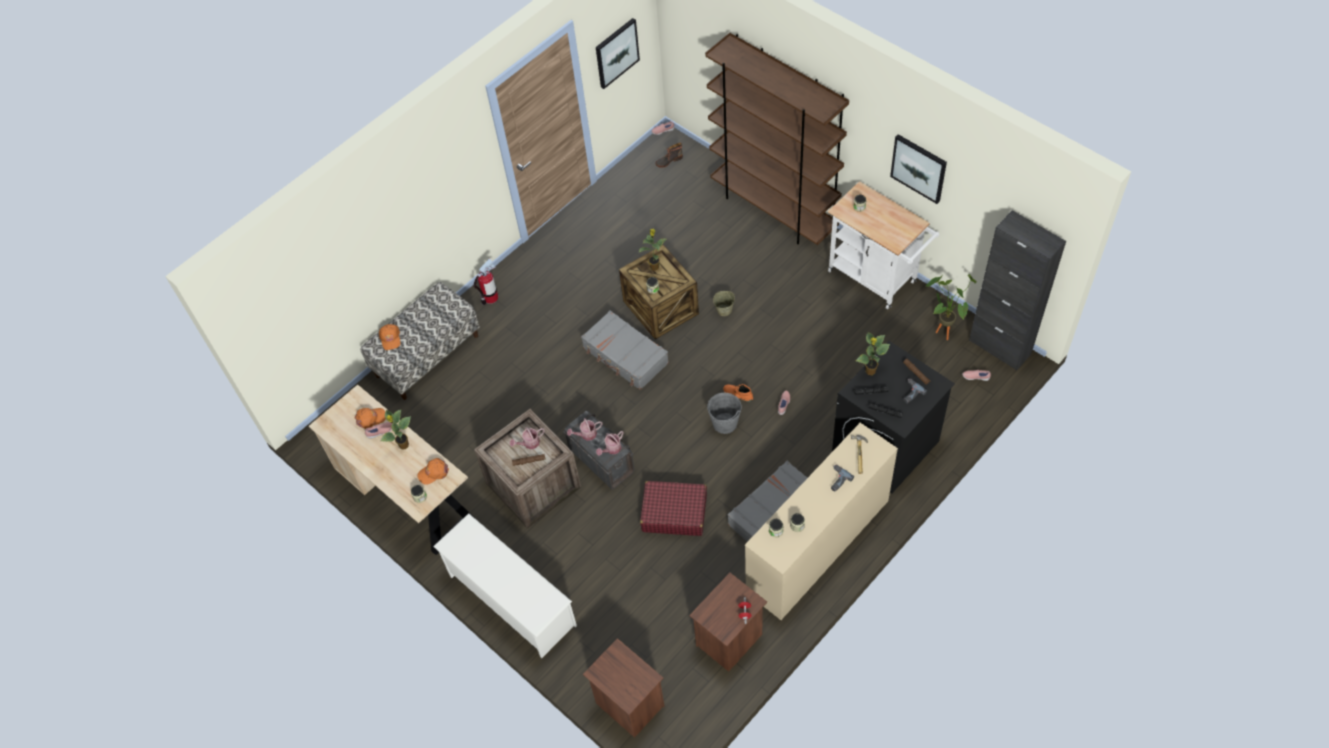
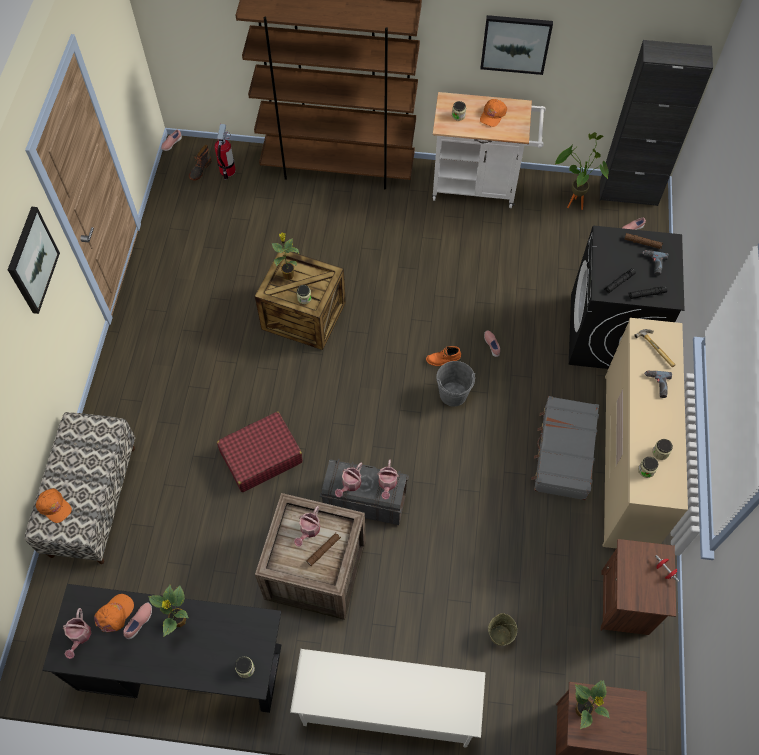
camera: 40 degrees left, 5 degrees up
(342, 419) = (80, 637): none -> watering can
(406, 494) = (184, 666): beige desk -> black desk
(433, 472) = (239, 630): orange cap -> orange cap (492, 115)
(490, 297) = (117, 400): fire extinguisher -> fire extinguisher (227, 170)
(616, 52) = (116, 65): picture -> picture (32, 260)
(625, 356) = (306, 383): grey suitcase -> none
(674, 513) = (476, 511): red suitcase -> red suitcase (261, 456)
(724, 310) = (367, 285): beige bucket -> beige bucket (500, 635)
(870, 372) = (602, 264): potted plant -> potted plant (582, 711)

